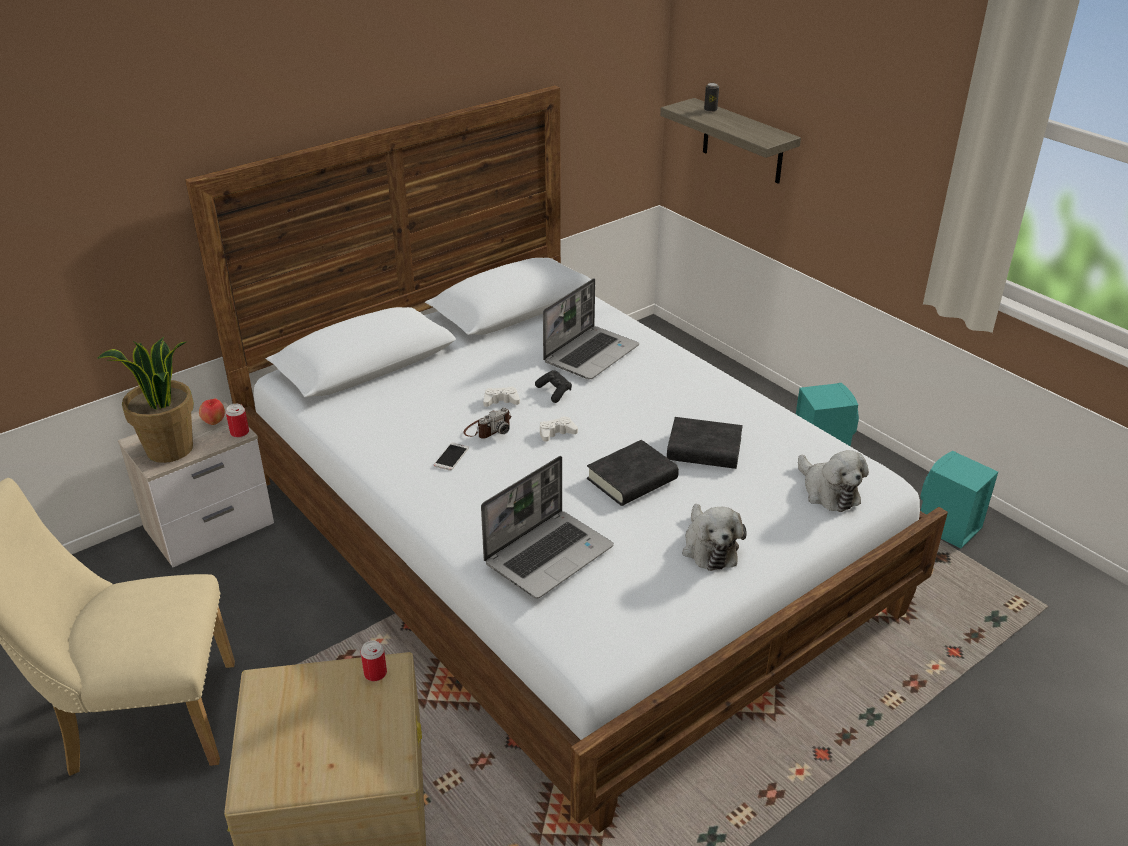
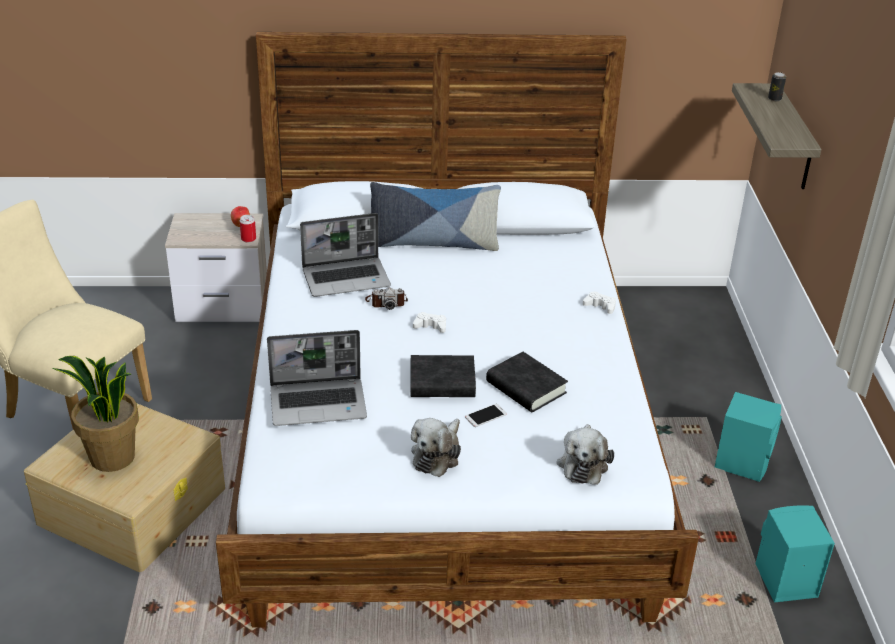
camera: 35 degrees right, 0 degrees up
(169, 450) = (196, 232): potted plant -> potted plant (111, 458)
(375, 673) = (183, 437): can -> none
(451, 457) = (339, 310): phone -> phone (485, 416)
(461, 357) = (433, 243): none -> pillow
(501, 401) = (421, 286): white game controller -> white game controller (600, 306)
(554, 392) = (468, 296): black game controller -> none
(591, 354) = (532, 280): laptop -> laptop (347, 278)

